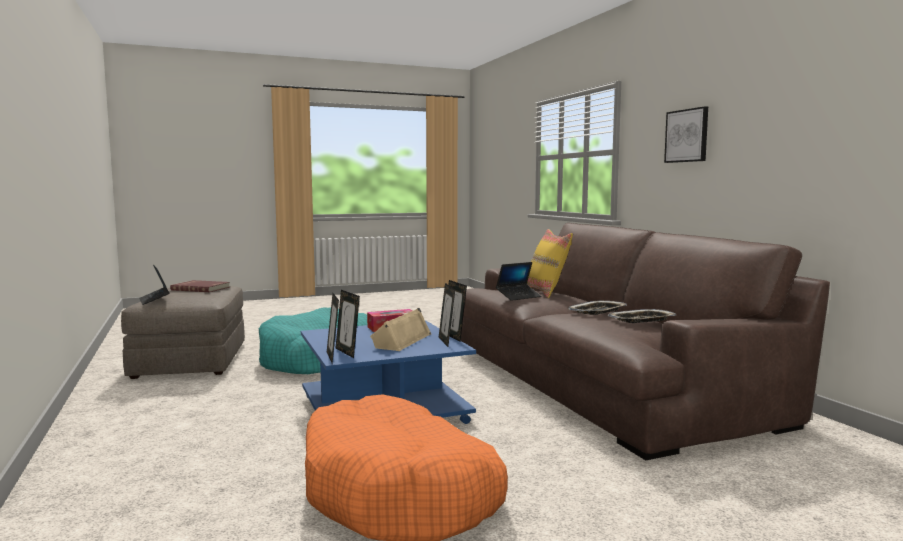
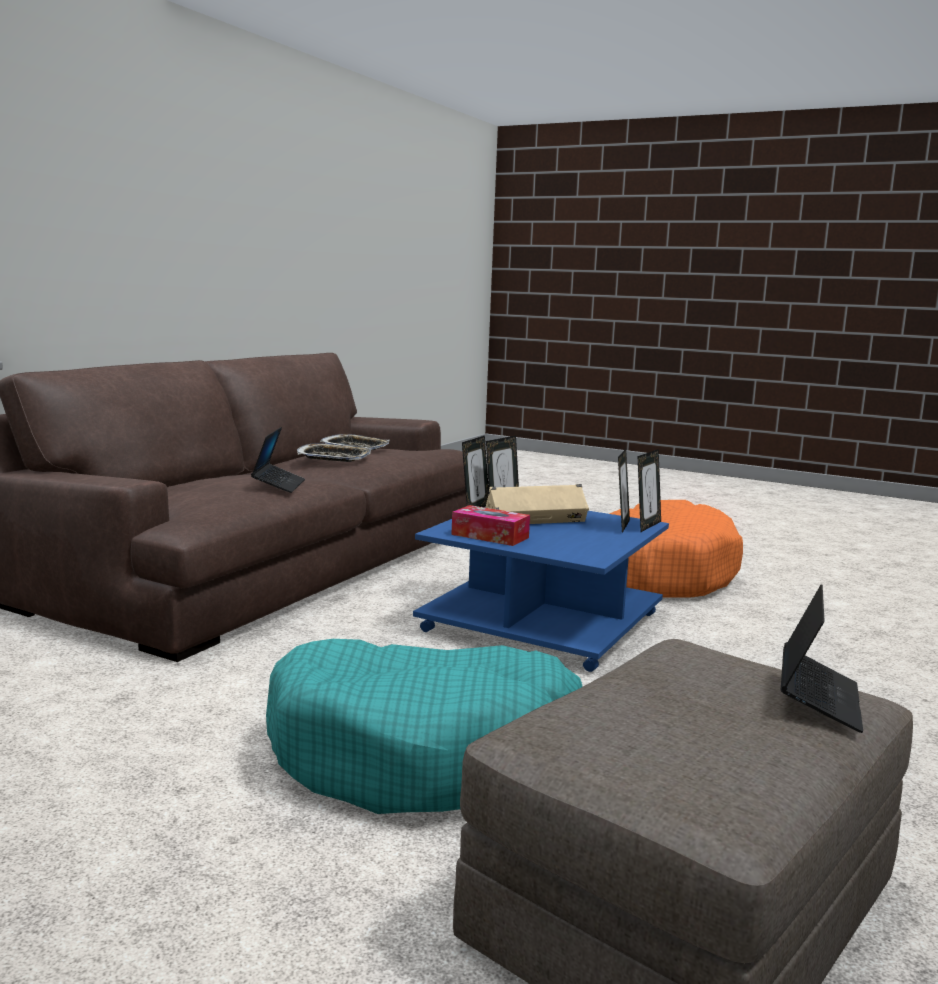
camera: 130 degrees left, 5 degrees up
(201, 288) = (633, 735): red book -> none
(518, 296) = (278, 485): laptop -> laptop turned 75 degrees clockwise
(547, 292) = (200, 483): yellow pillow -> none
(687, 135) = (122, 222): picture -> none

